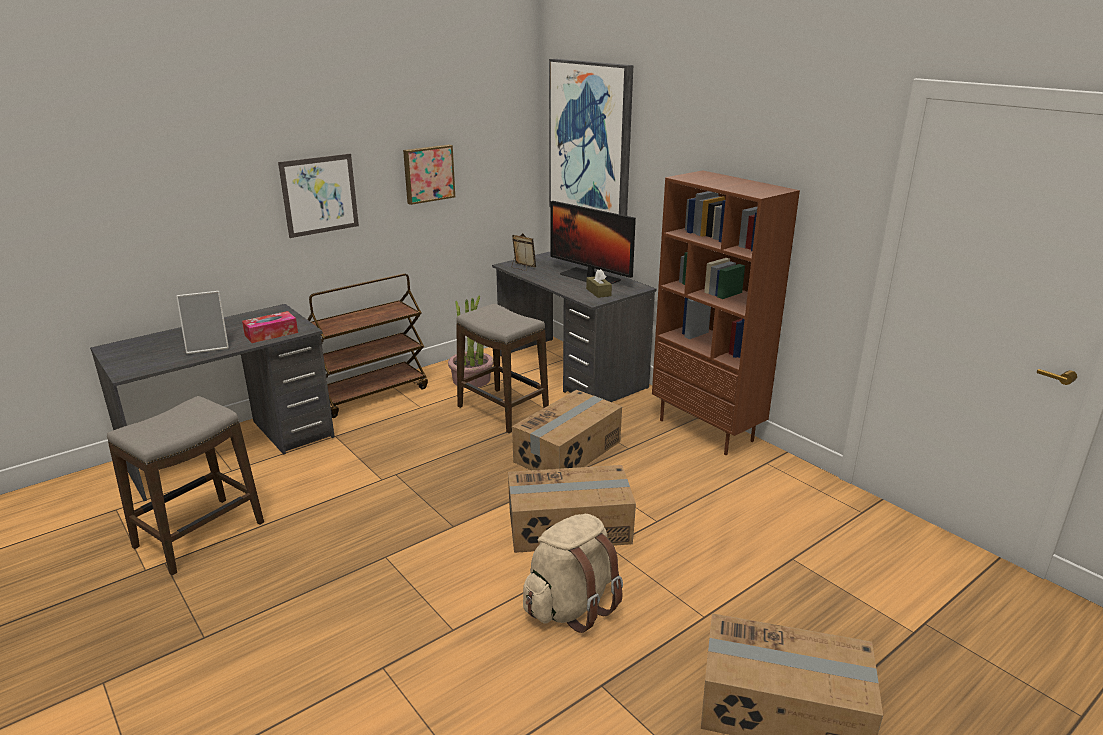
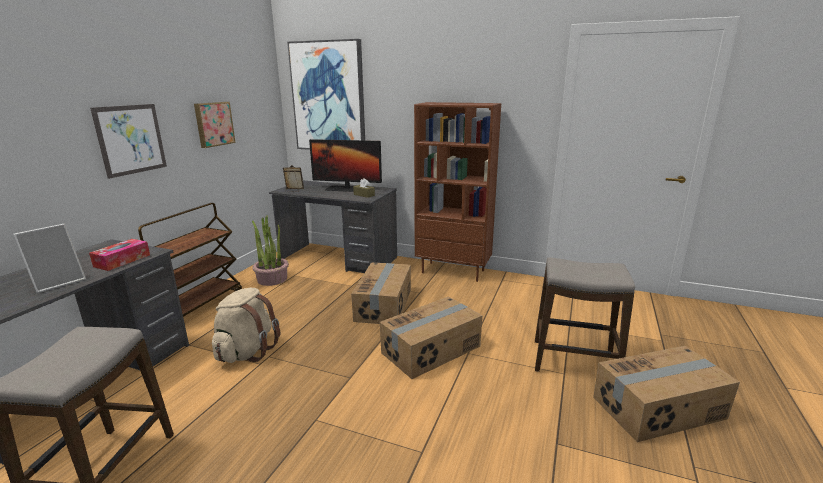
camera: 30 degrees left, 5 degrees down
(502, 411) = (314, 292): stool -> stool (575, 361)
(571, 606) = (485, 399): beige backpack -> beige backpack (247, 351)

